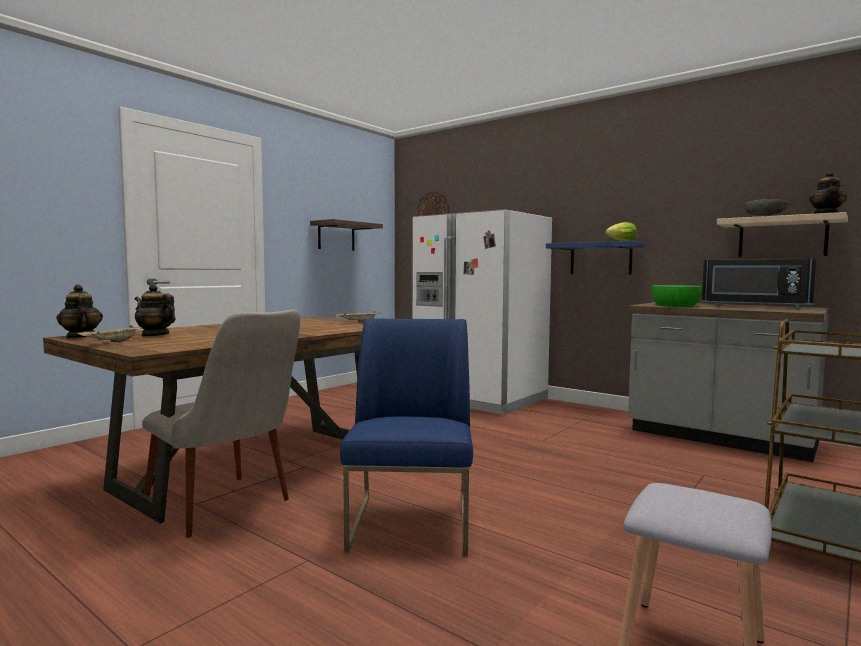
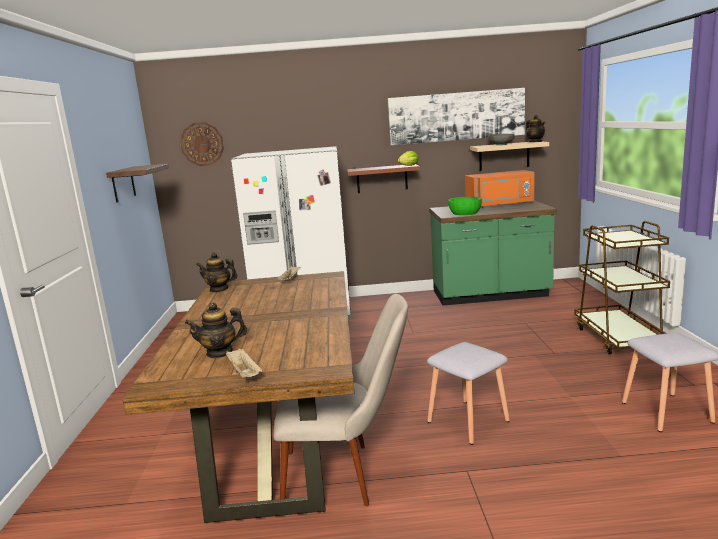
camera: 40 degrees left, 10 degrees up
(80, 337) = (164, 382): teapot -> teapot (219, 289)
(412, 525) = (468, 421): blue chair -> grey stool
(600, 259) = (382, 178): blue shelf -> brown shelf
(708, 180) = (456, 116): none -> picture
(720, 438) = (490, 295): grey counter -> green counter
(754, 306) = (500, 205): black microwave -> orange microwave

